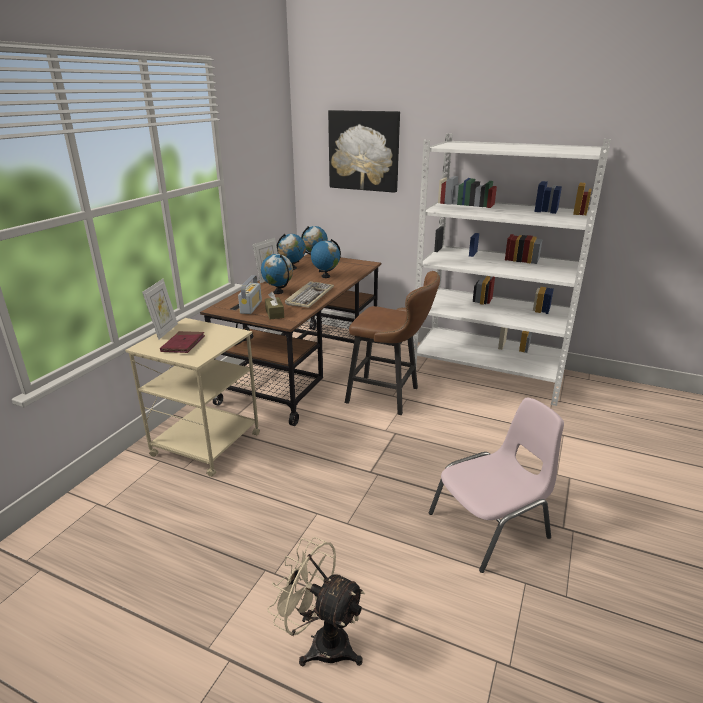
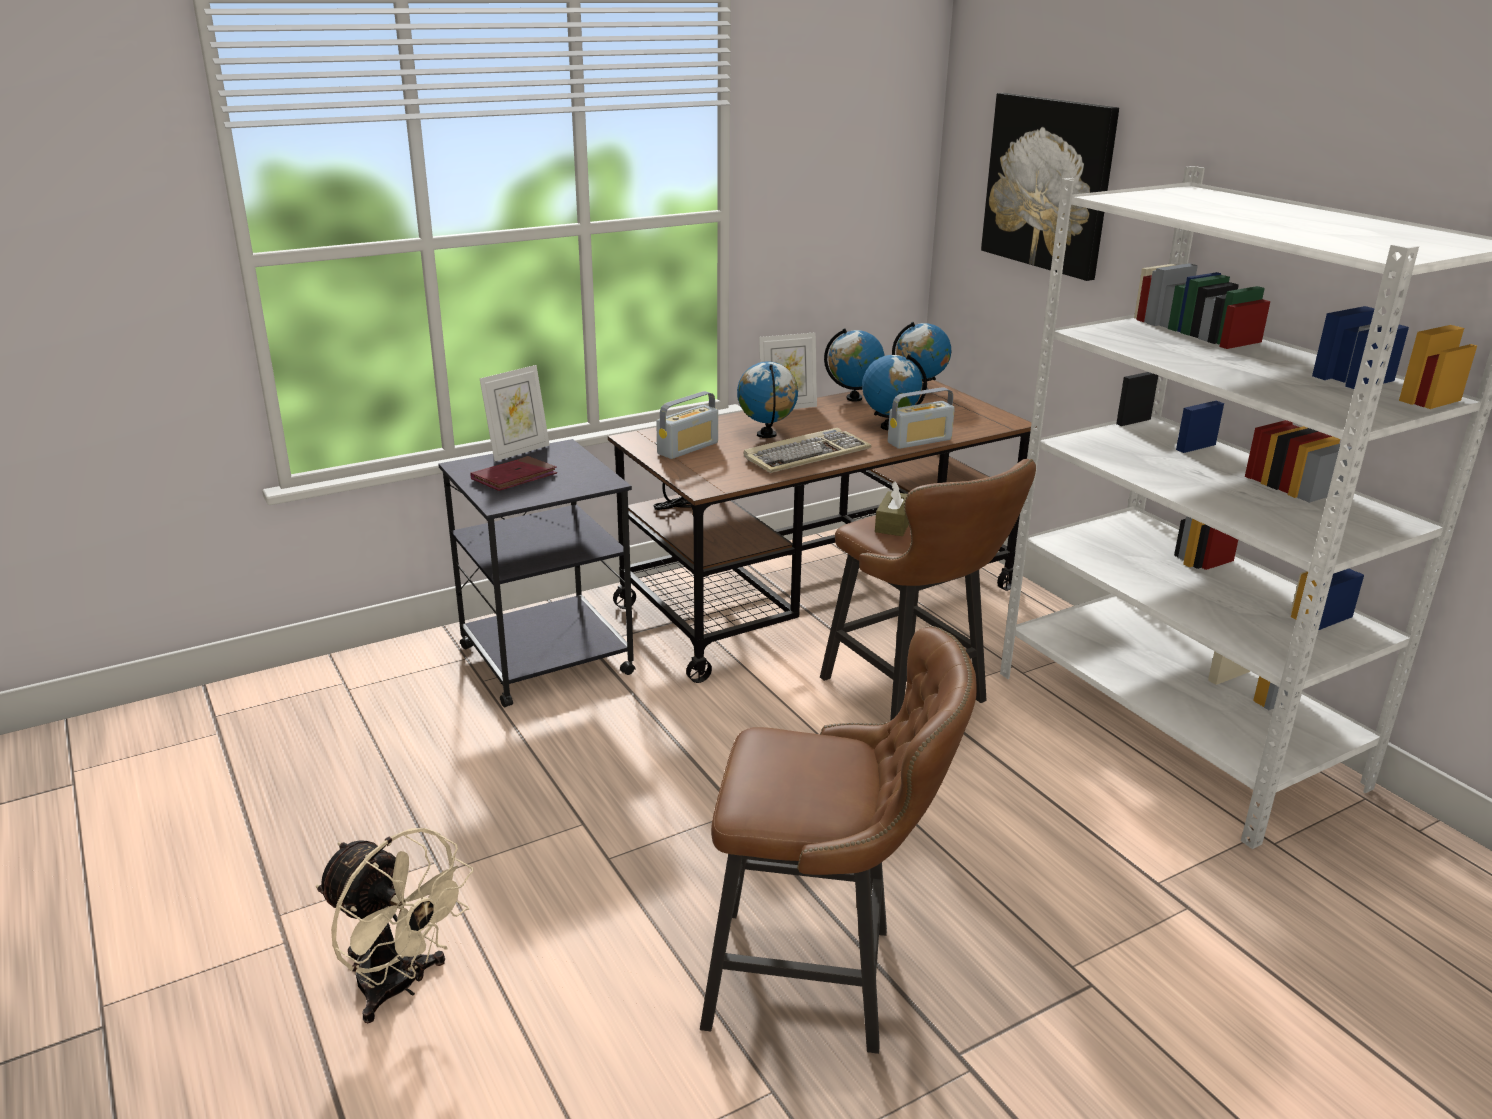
camera: 35 degrees right, 0 degrees up
(207, 443) = (548, 658): beige cart -> black cart
(274, 313) = (708, 468): brown tissue box -> brown tissue box (894, 524)
(321, 642) = (400, 986): beige fan -> beige fan turned 150 degrees clockwise
(347, 279) = (919, 441): none -> radio
(491, 526) = (826, 980): pink chair -> brown stool

